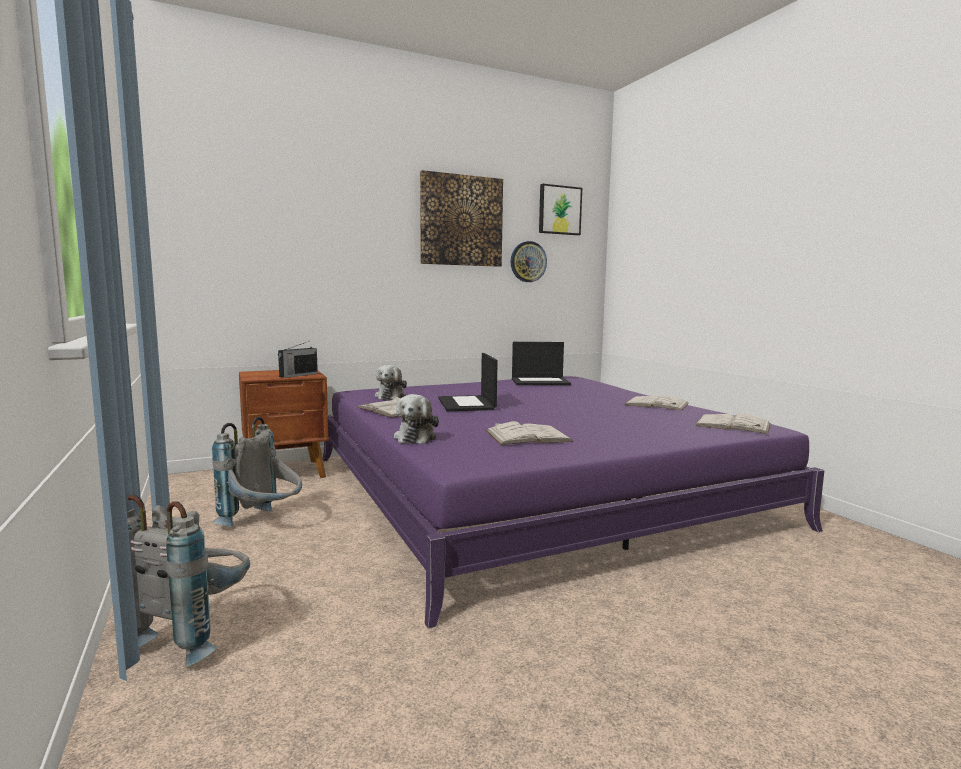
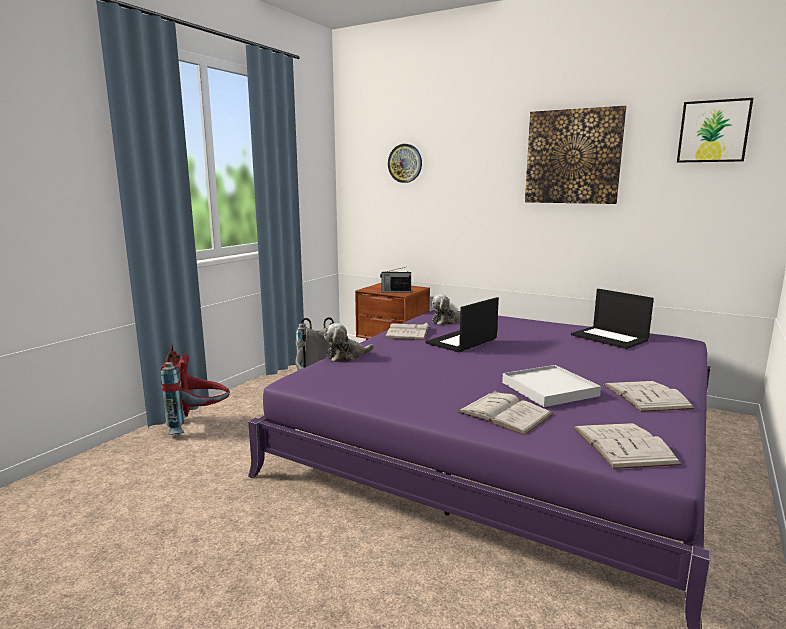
camera: 55 degrees right, 5 degrees up
(194, 632) = (198, 424): grey backpack -> red backpack
(528, 262) = (657, 198): wall clock -> wall clock (405, 163)
(528, 436) = (400, 379): white book -> white book (504, 413)
(617, 413) = (549, 389): none -> white tray

